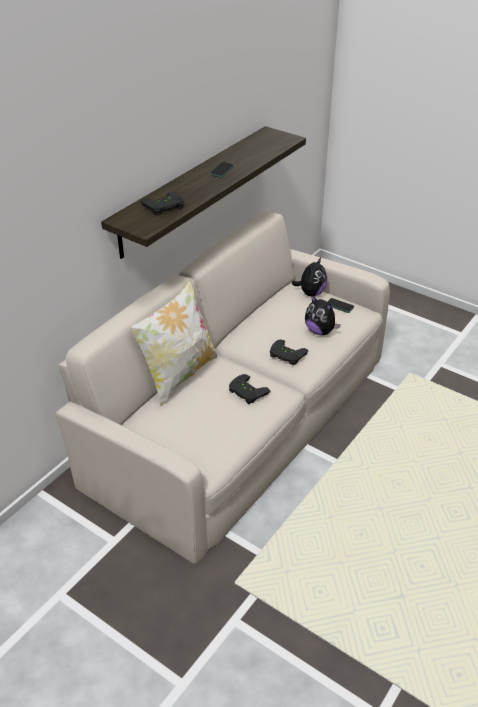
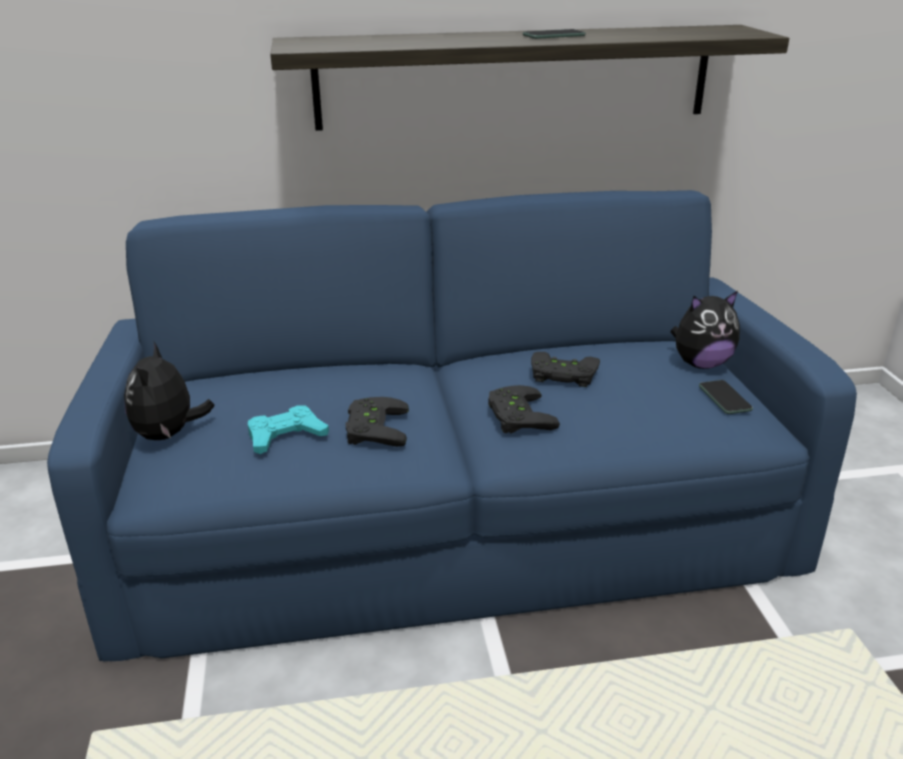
camera: 45 degrees right, 10 degrees down
(164, 207) = (378, 41): black game controller -> black game controller (562, 375)
(178, 375) = (330, 364): pillow -> none
(221, 416) = (285, 436): none -> turquoise game controller
(239, 414) = (454, 512): beige sofa -> blue sofa
(320, 331) = (628, 413): plush toy -> plush toy (169, 434)

